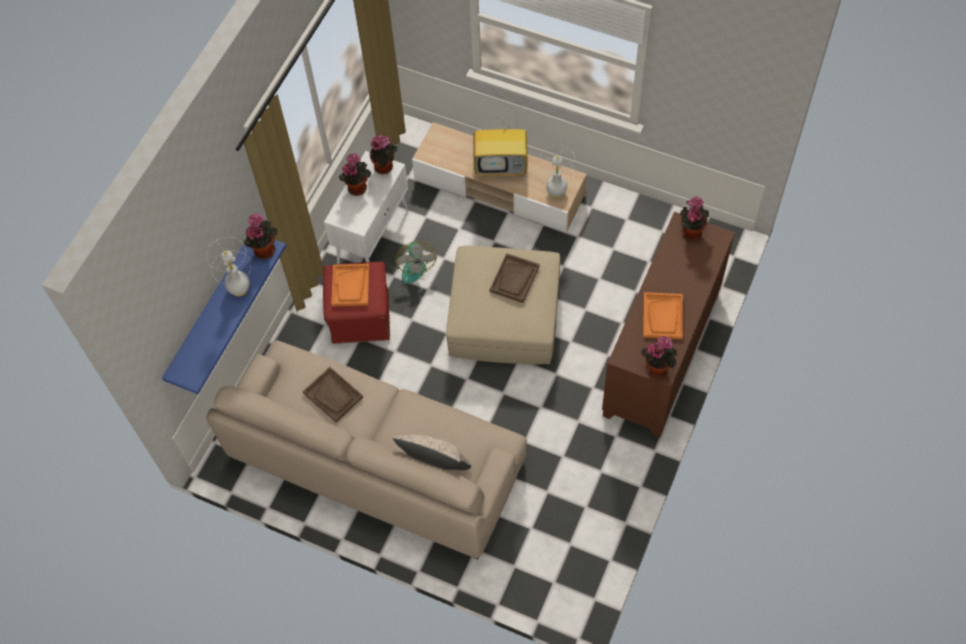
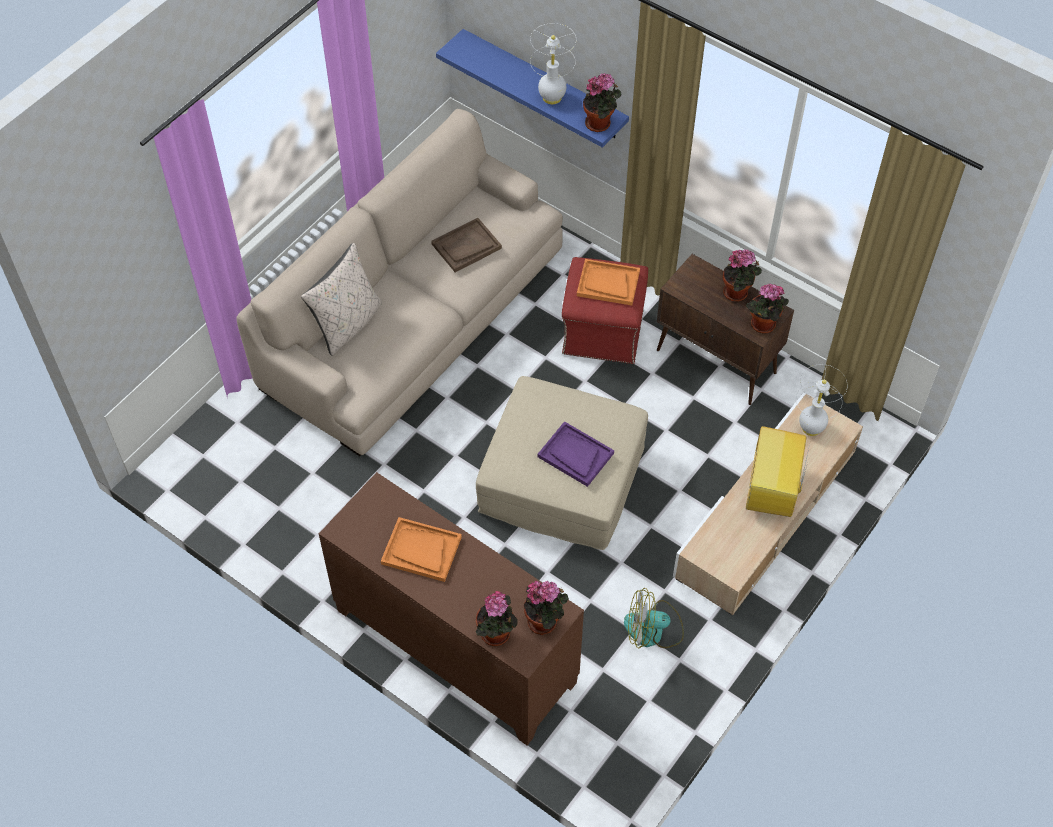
camera: 100 degrees right, 5 degrees down
(373, 236) = (717, 362): white cabinet -> brown cabinet
(412, 265) = (664, 395): fan -> fan (653, 630)
(514, 279) = (575, 455): brown tray -> purple tray
(556, 192) = (714, 547): white table lamp -> white table lamp (811, 428)
(658, 367) = (350, 526): potted plant -> potted plant (497, 635)

